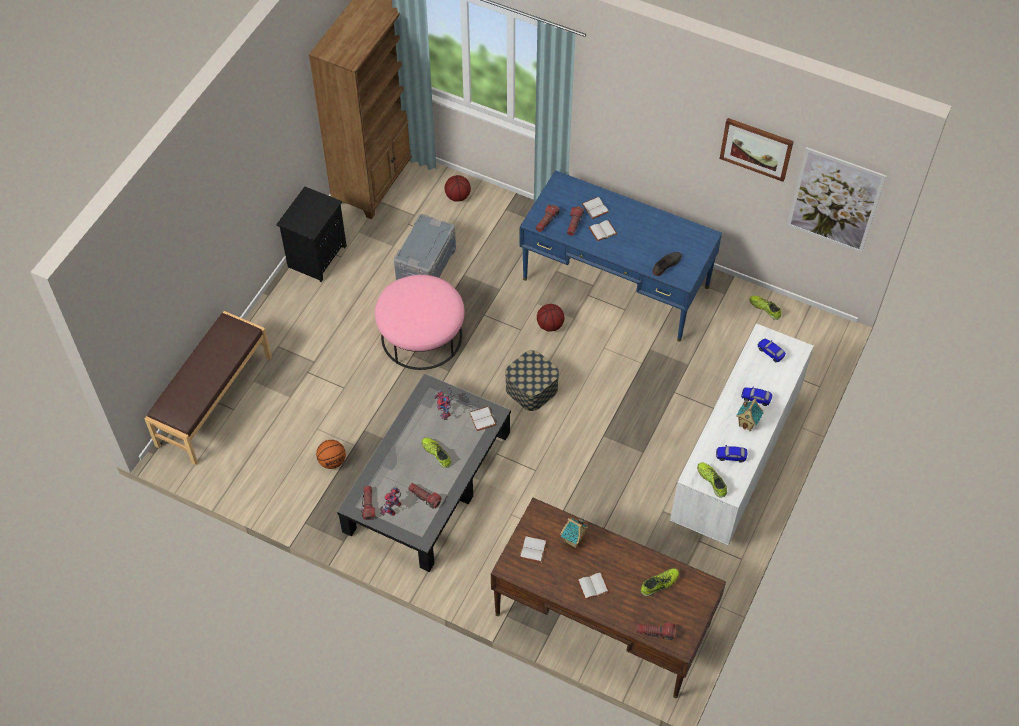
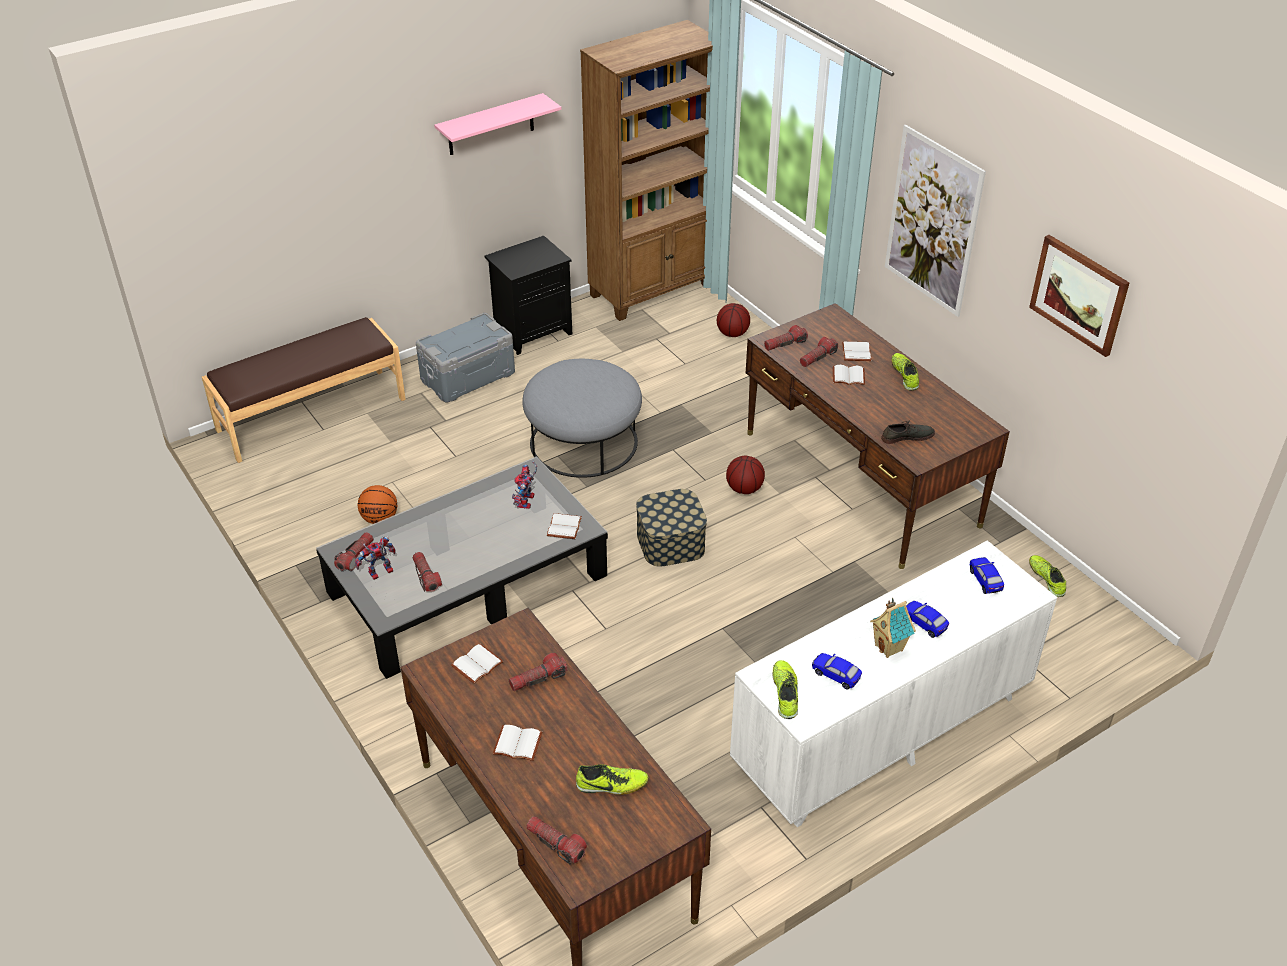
camera: 30 degrees right, 15 degrees down
(267, 139) = (490, 125): none -> pink shelf
(421, 335) = (584, 441): pink ottoman -> grey ottoman
(425, 264) = (644, 380): grey storage box -> grey storage box (467, 376)
(436, 454) = (479, 539): shoe -> shoe (905, 375)
(573, 541) = (538, 679): toy house -> flashlight
(615, 283) = (860, 478): blue desk -> brown desk
(835, 200) = (1173, 403): picture -> picture (933, 221)

